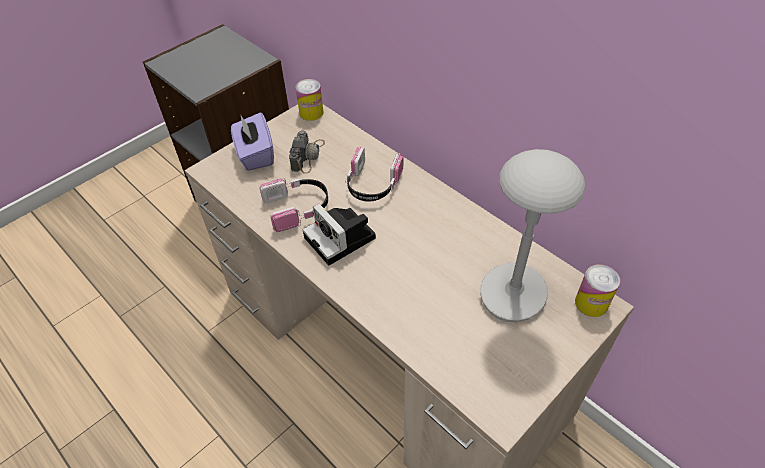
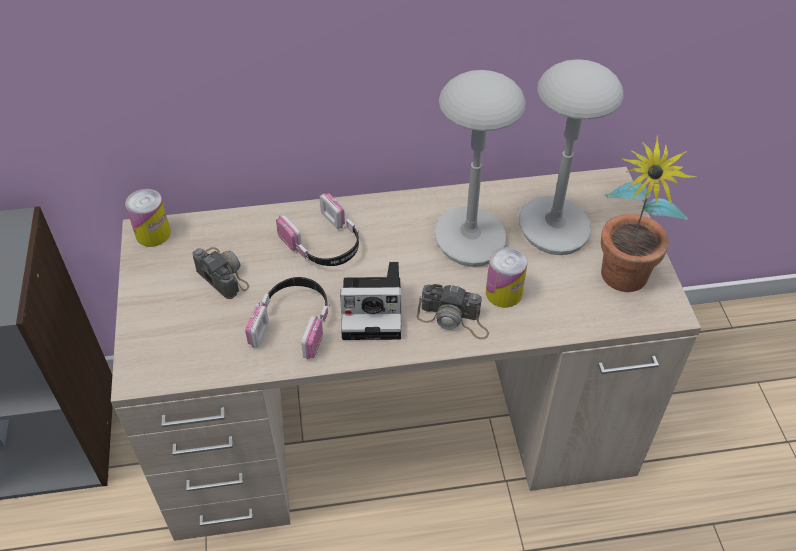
camera: 55 degrees left, 0 degrees up
(255, 155) = (165, 318): purple tissue box -> none
(370, 284) = (454, 319): none -> camera
(451, 251) = (469, 239): none -> grey table lamp
(498, 368) = (620, 285): none -> potted plant
(591, 303) = (603, 187): can -> can (503, 293)

